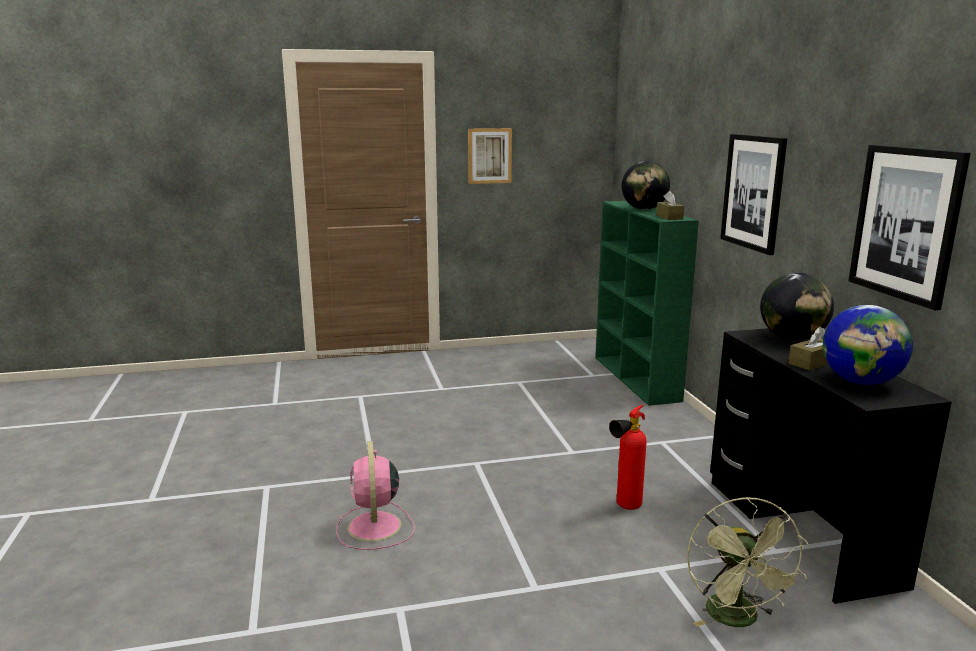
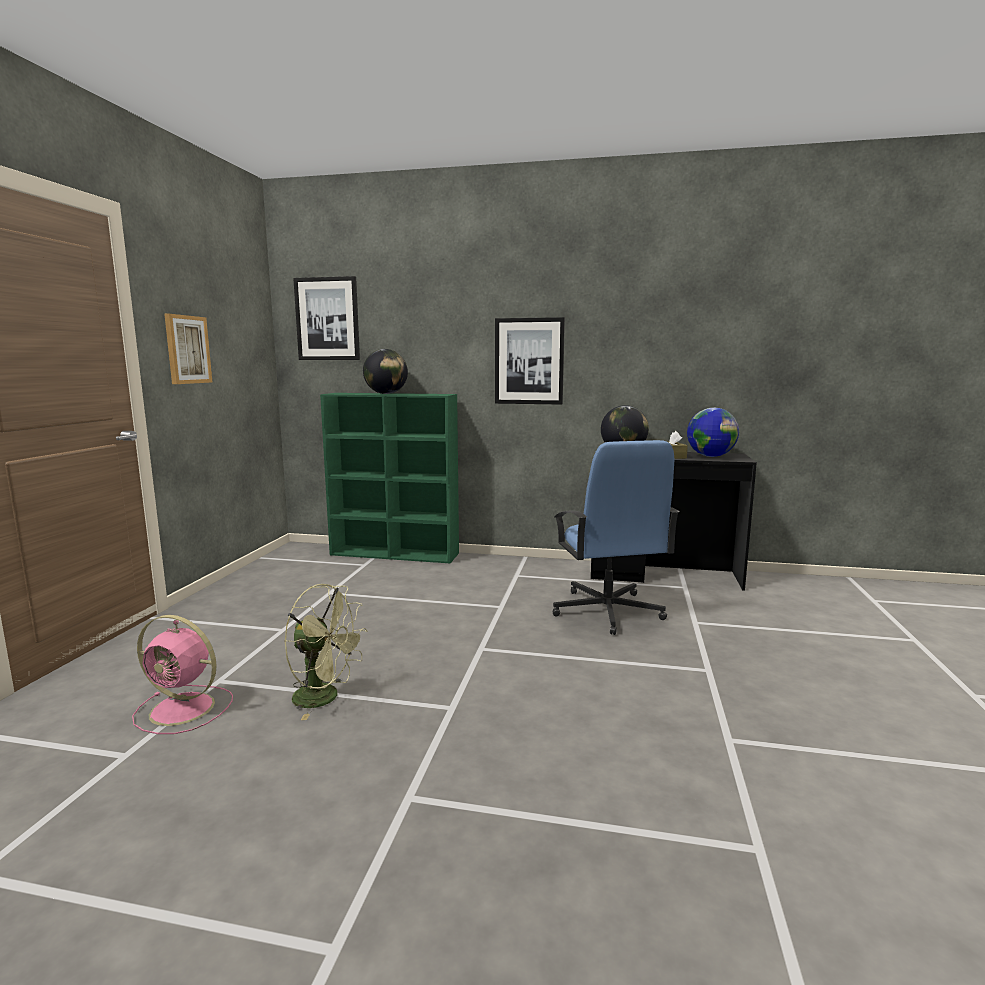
camera: 65 degrees left, 5 degrees down
(374, 528) = (573, 728): pink fan -> pink fan (185, 709)
(624, 508) = (607, 611): fire extinguisher -> blue office chair
(669, 217) = (434, 394): brown tissue box -> none
(738, 619) = (758, 617): green fan -> green fan (325, 698)
(906, 223) = (689, 361): picture -> picture (327, 319)

